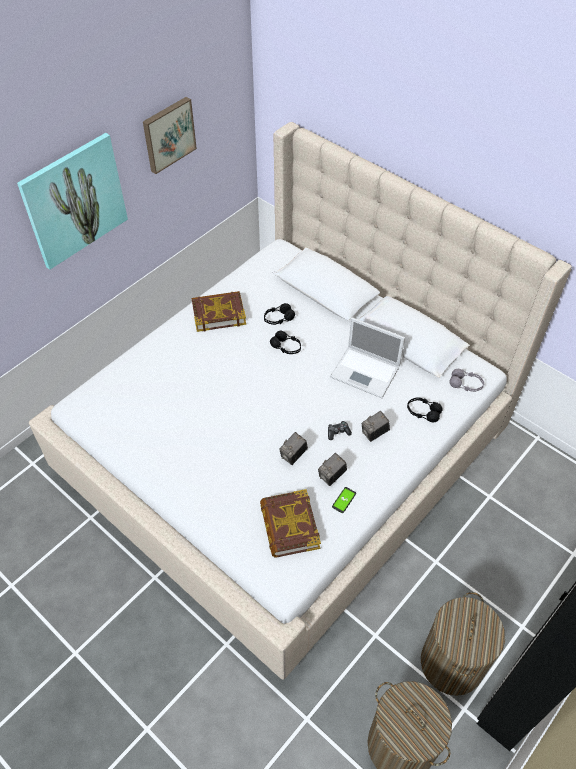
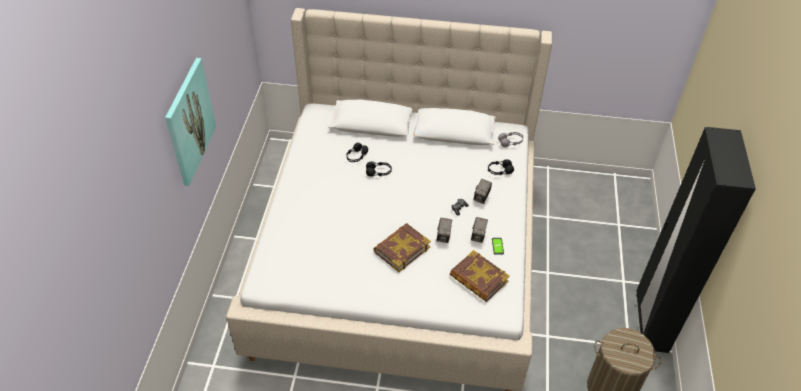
camera: 35 degrees left, 5 degrees down
(168, 134) = (221, 47): picture -> none
(218, 314) = (310, 172): book -> book (401, 249)
(366, 372) = (444, 163): laptop -> none
(452, 663) = (602, 325): laundry basket -> none

